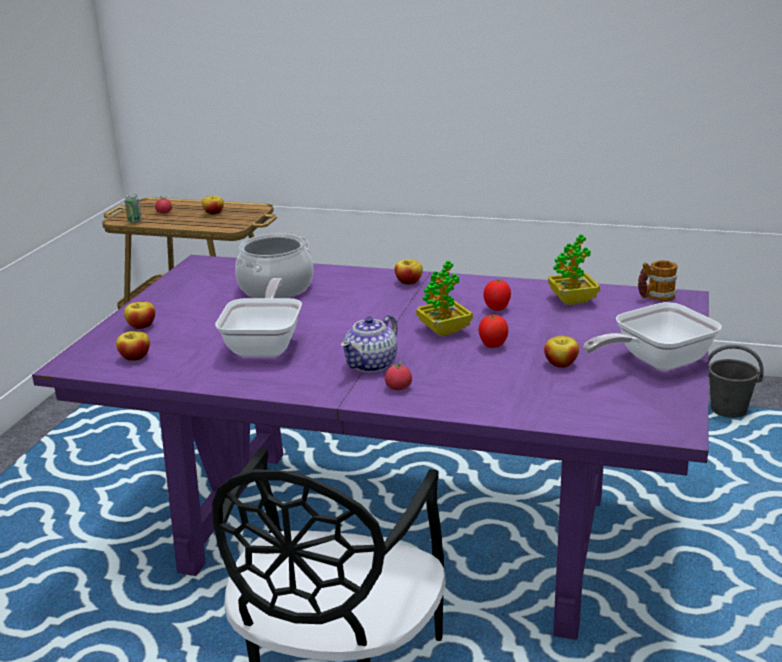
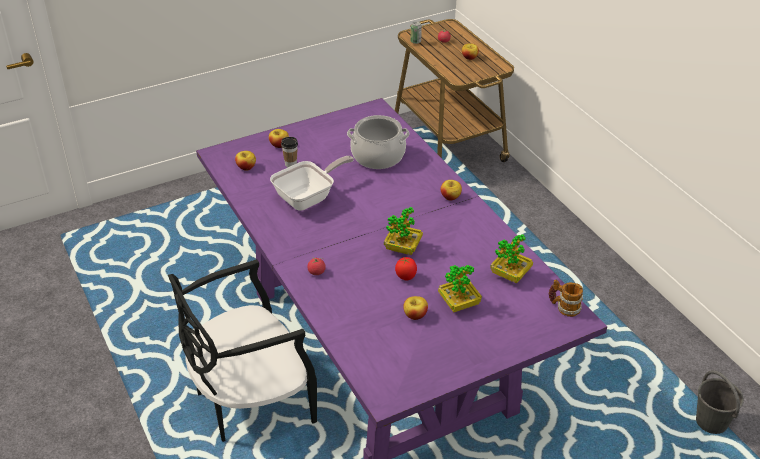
camera: 45 degrees right, 15 degrees up
(188, 332) = (290, 164): none -> cup
(372, 364) = (331, 247): teapot -> none
(497, 309) = (458, 252): tomato -> none
(577, 337) = (459, 304): none -> potted plant
(655, 362) = (463, 352): frying pan -> none

